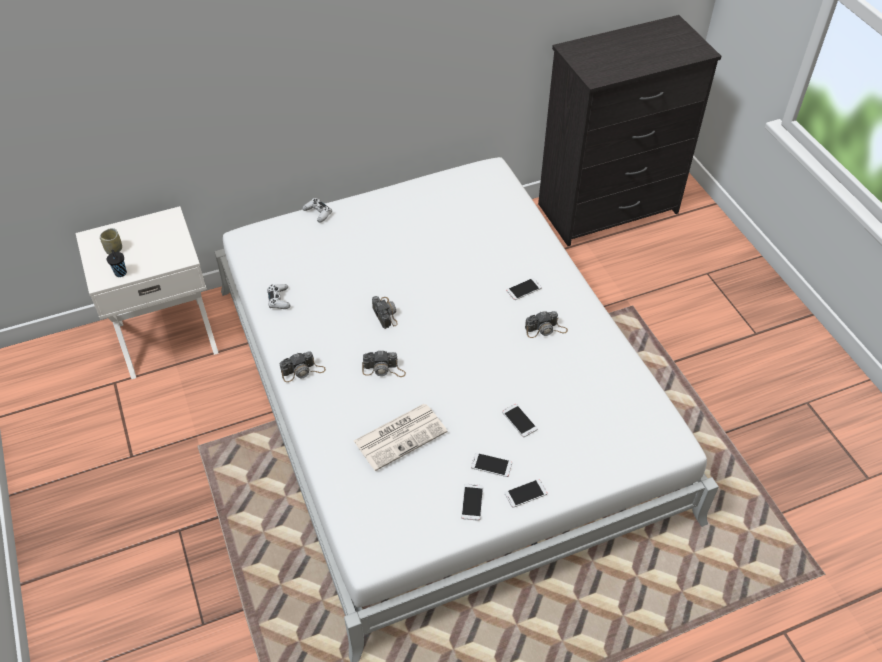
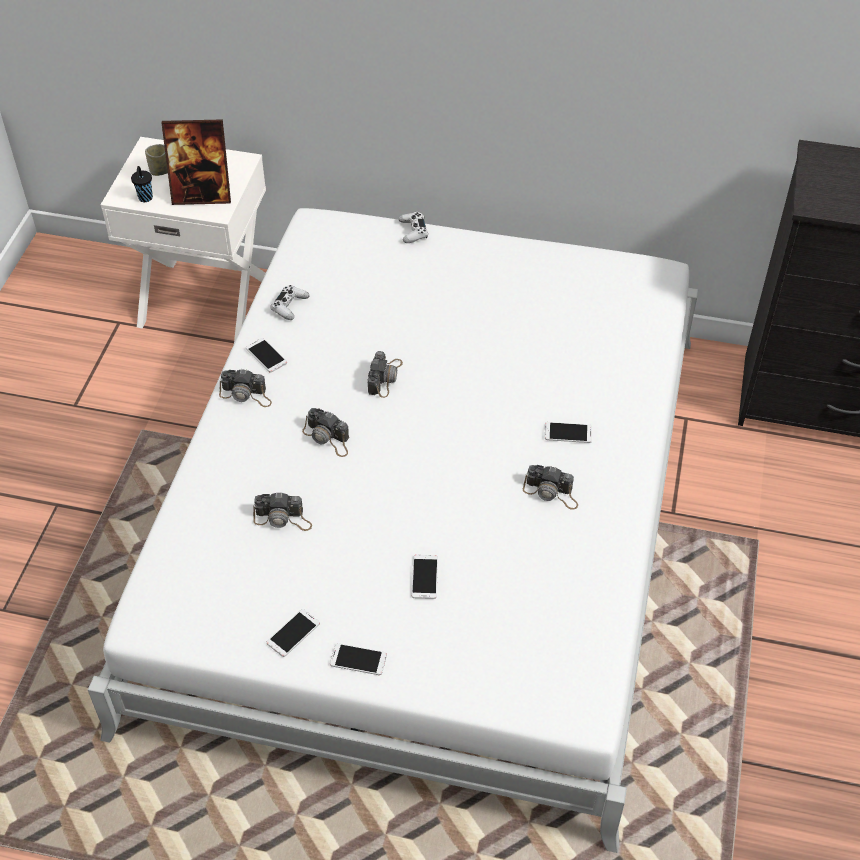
camera: 35 degrees right, 0 degrees up
(162, 252) = (202, 195): none -> picture frame
(401, 435) = (283, 518): newspaper -> camera
(491, 465) = (349, 606): phone -> phone (266, 355)

